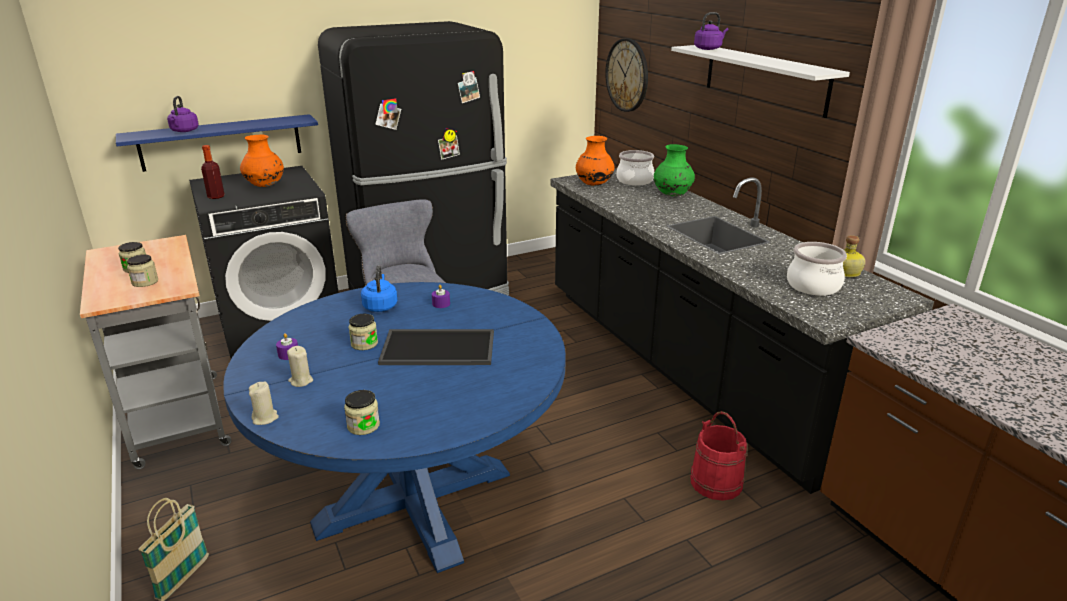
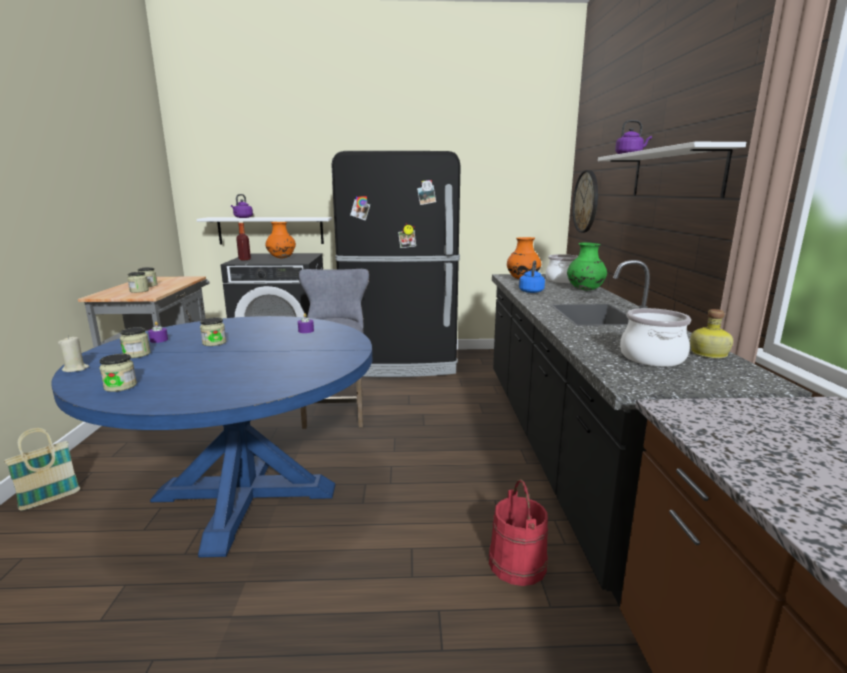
camera: 25 degrees right, 10 degrees down
(221, 142) = (271, 230): blue shelf -> white shelf
(301, 381) = (137, 354): beige candle -> jar
(380, 306) = (263, 326): blue kettle -> blue kettle (531, 291)
(437, 349) = (255, 353): tray -> none

